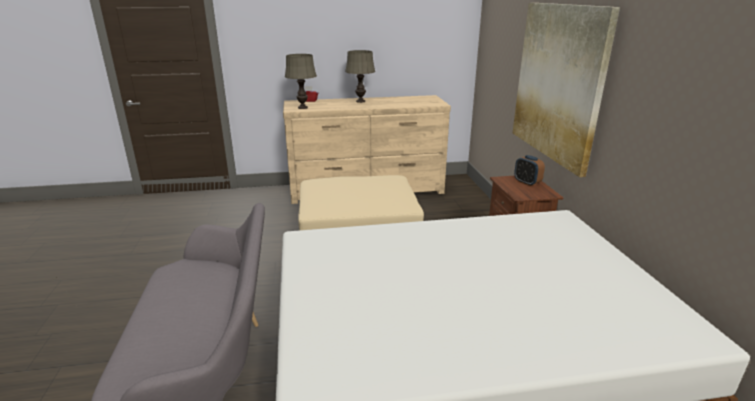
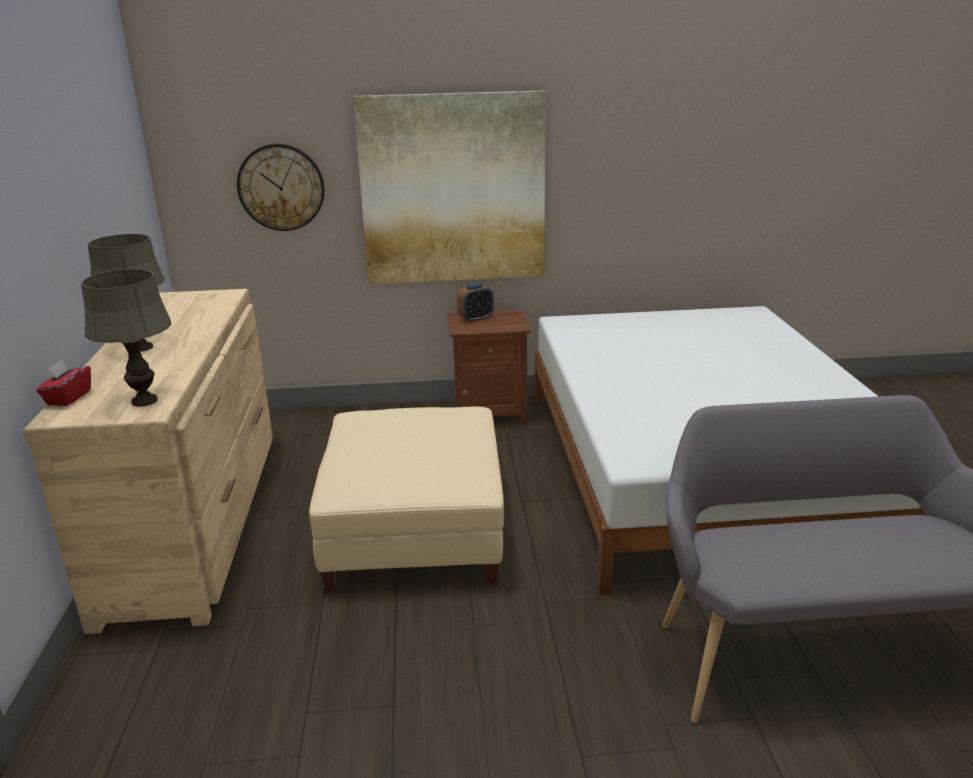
camera: 85 degrees left, 0 degrees up
(504, 58) = (281, 187): none -> wall clock

